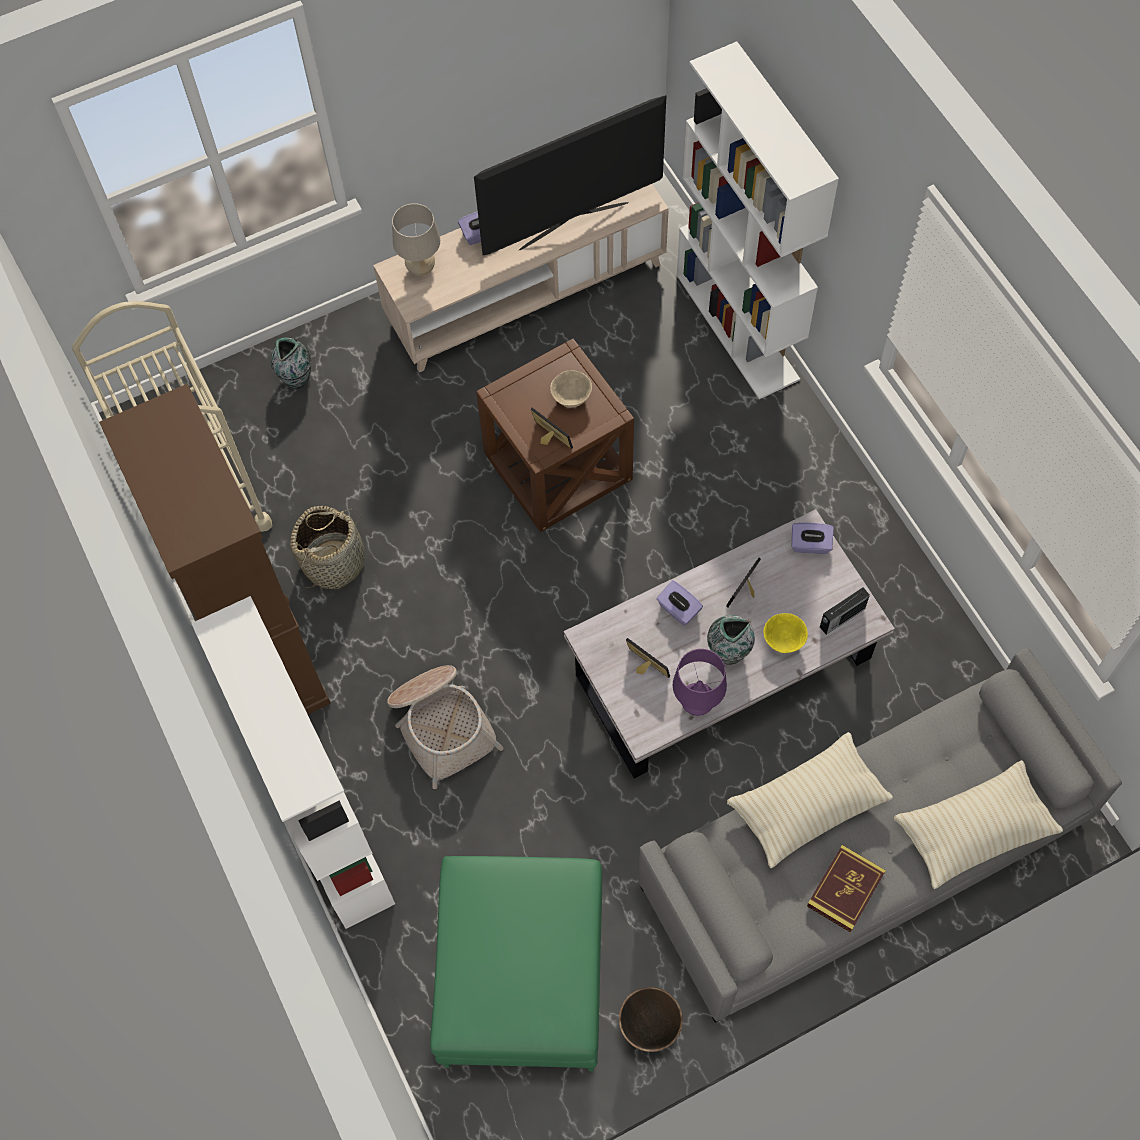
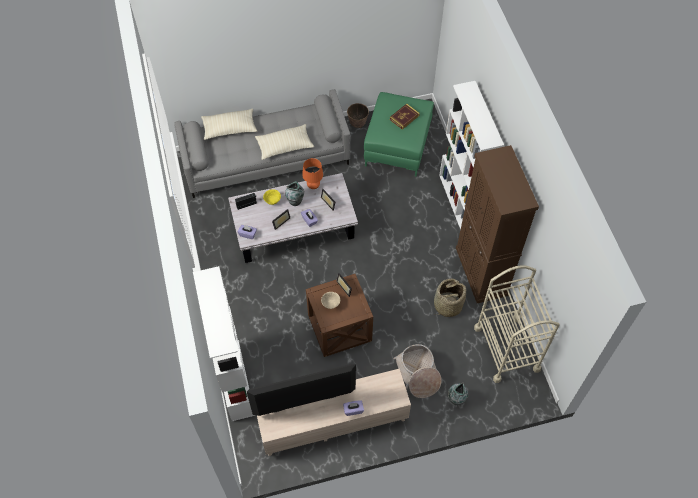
camera: 170 degrees left, 5 degrees down
(421, 268) = (387, 396): beige table lamp -> none
(442, 725) = (411, 231): basket -> basket (418, 374)
(697, 704) = (313, 186): purple table lamp -> orange table lamp
(845, 889) = (281, 120): book -> book (404, 117)

